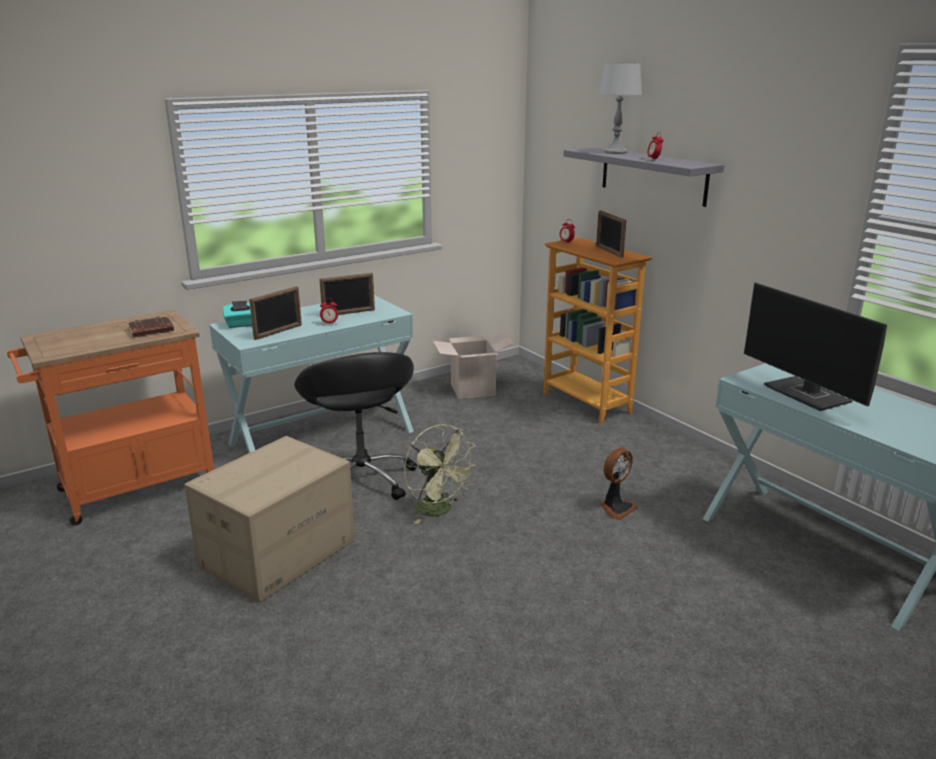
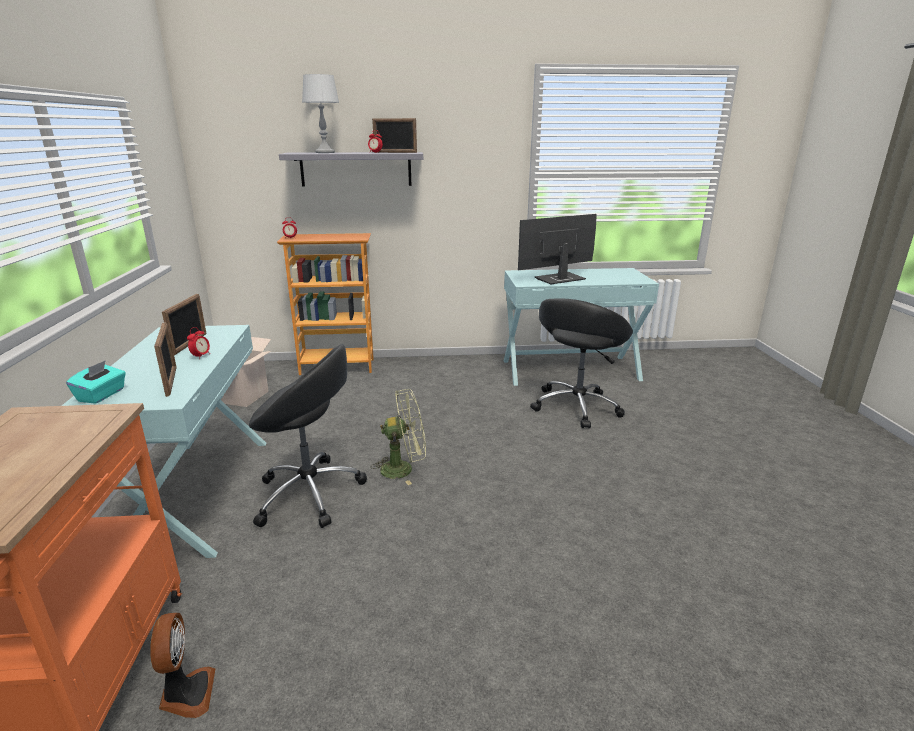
camera: 60 degrees left, 0 degrees up
(150, 331) = (69, 431): brown book -> none
(277, 553) = (373, 576): cardboard box -> none
(609, 251) = (336, 236): picture frame -> picture frame (395, 152)
(616, 508) = (475, 404): fan -> fan (187, 694)
(707, 584) = (575, 408): none -> black office chair
(808, 395) = (559, 279): monitor -> monitor turned 150 degrees clockwise

